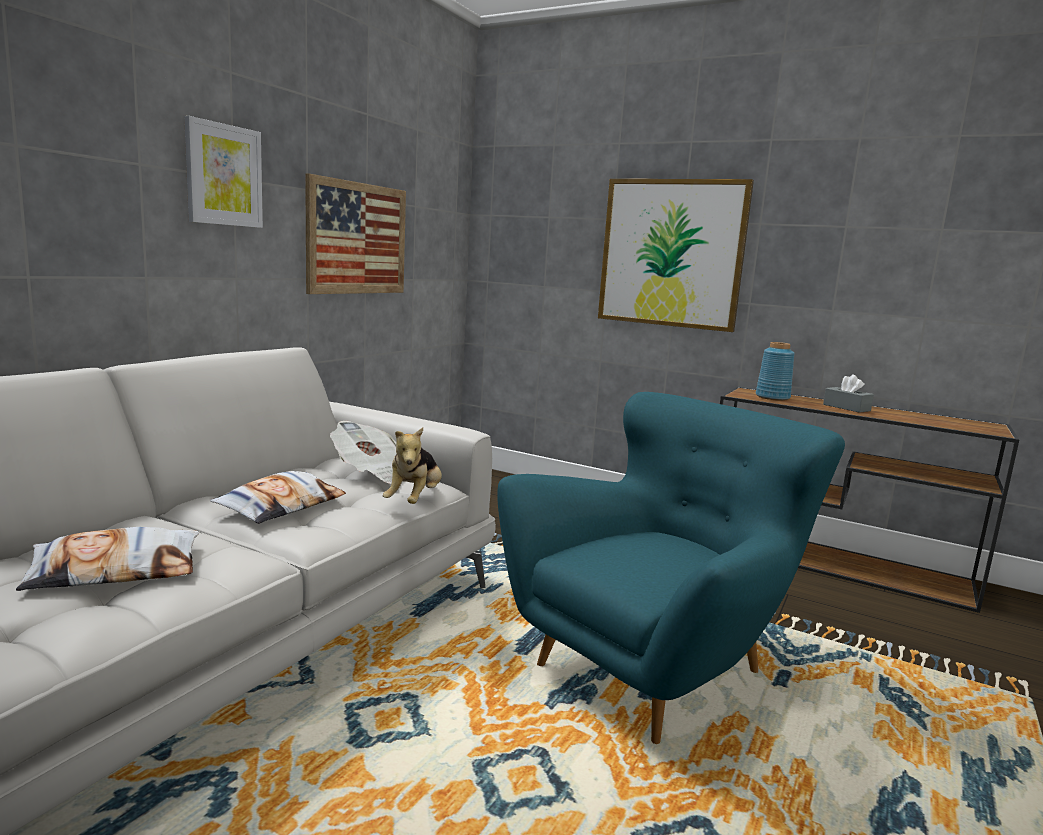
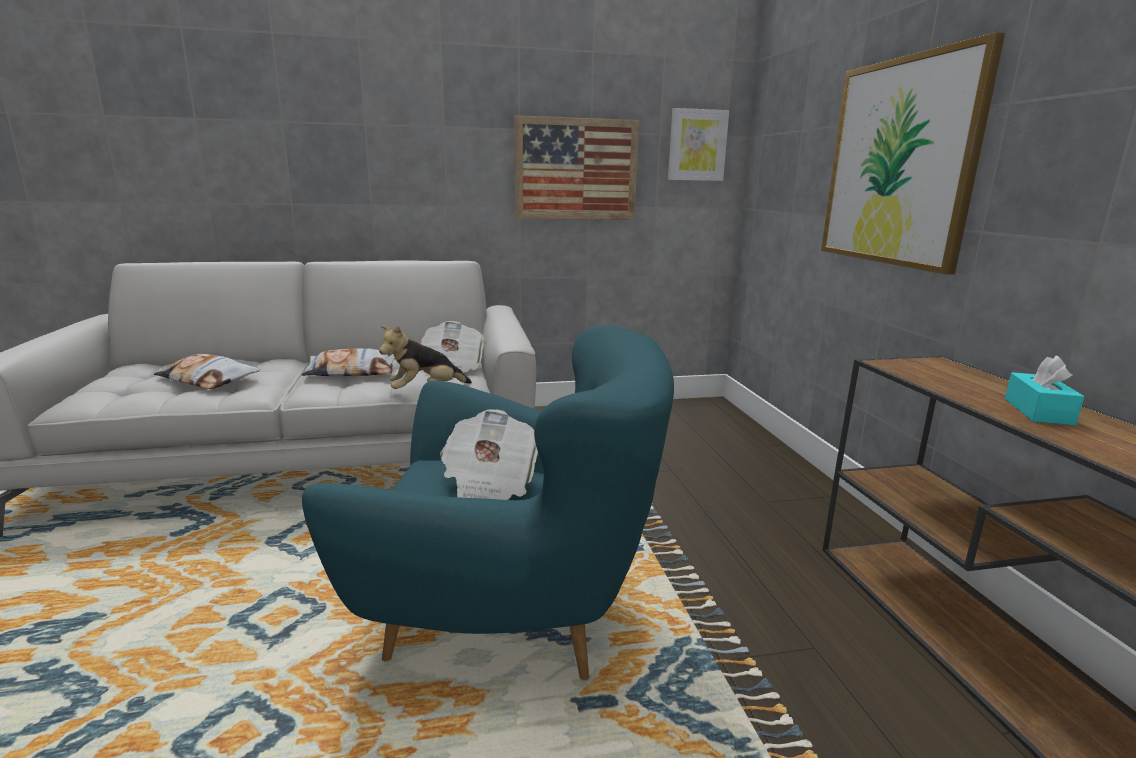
camera: 50 degrees right, 5 degrees up
(223, 175) = (431, 125): picture -> picture (697, 145)
(643, 548) = (489, 483): none -> newspaper
(773, 397) = (942, 375): blue vase -> none
(846, 407) = (1038, 411): grey tissue box -> turquoise tissue box

